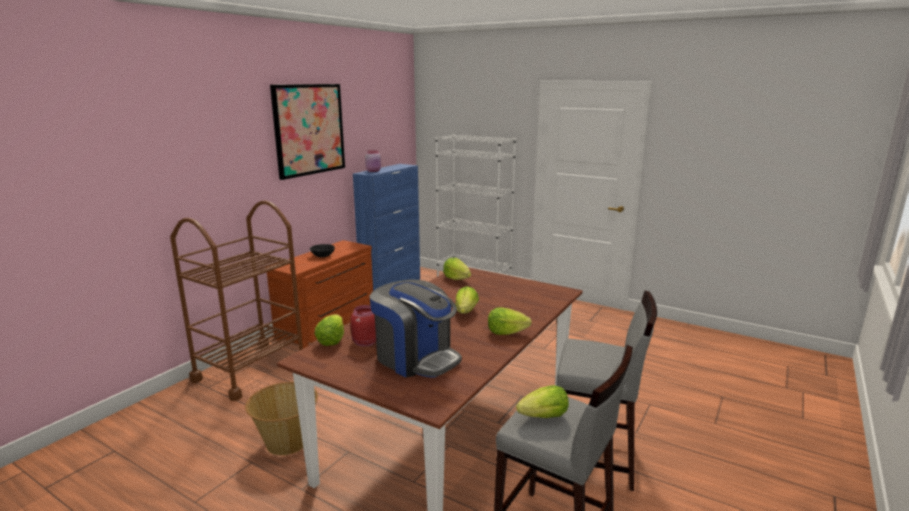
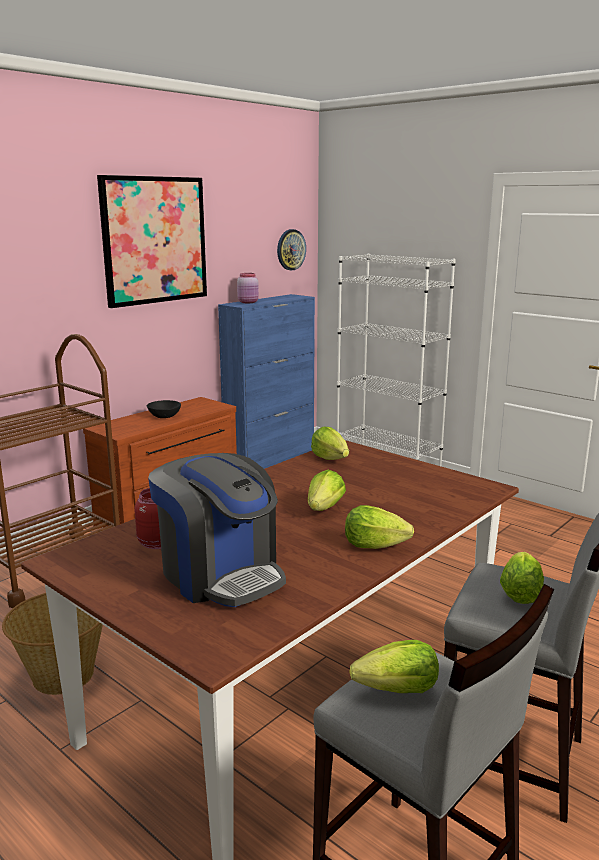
camera: 10 degrees right, 0 degrees up
(331, 341) = (111, 537): lettuce -> lettuce (520, 594)
(398, 132) = (290, 249): none -> wall clock

